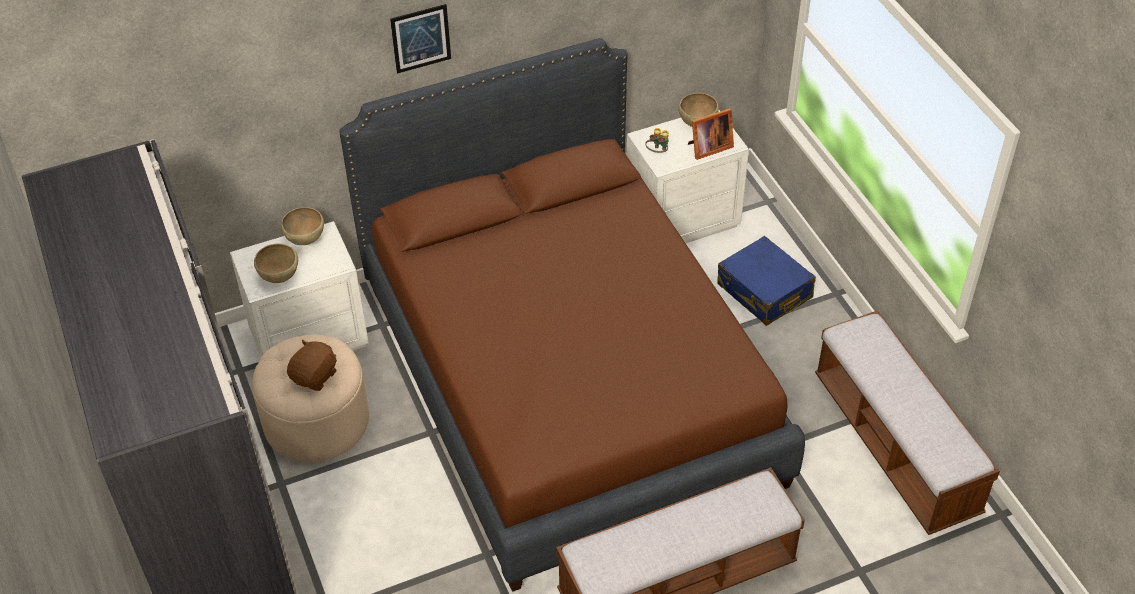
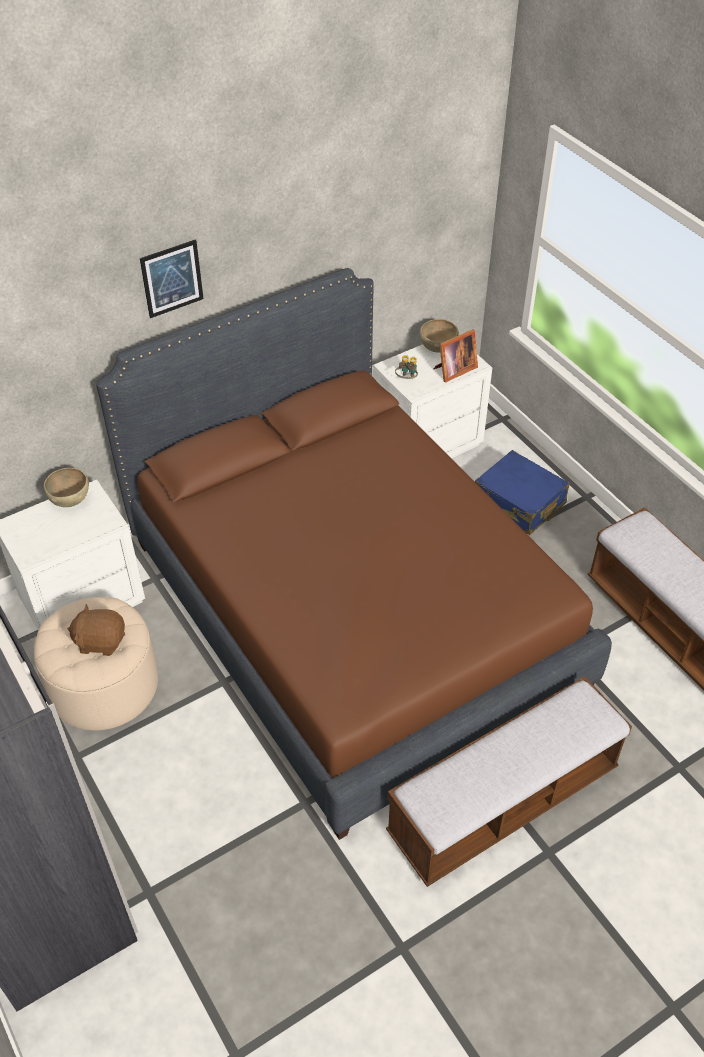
camera: 10 degrees left, 0 degrees up
(279, 276) = (48, 542): brown bowl -> none
(315, 376) = (100, 641): brown plush toy -> brown plush toy turned 105 degrees counterclockwise

